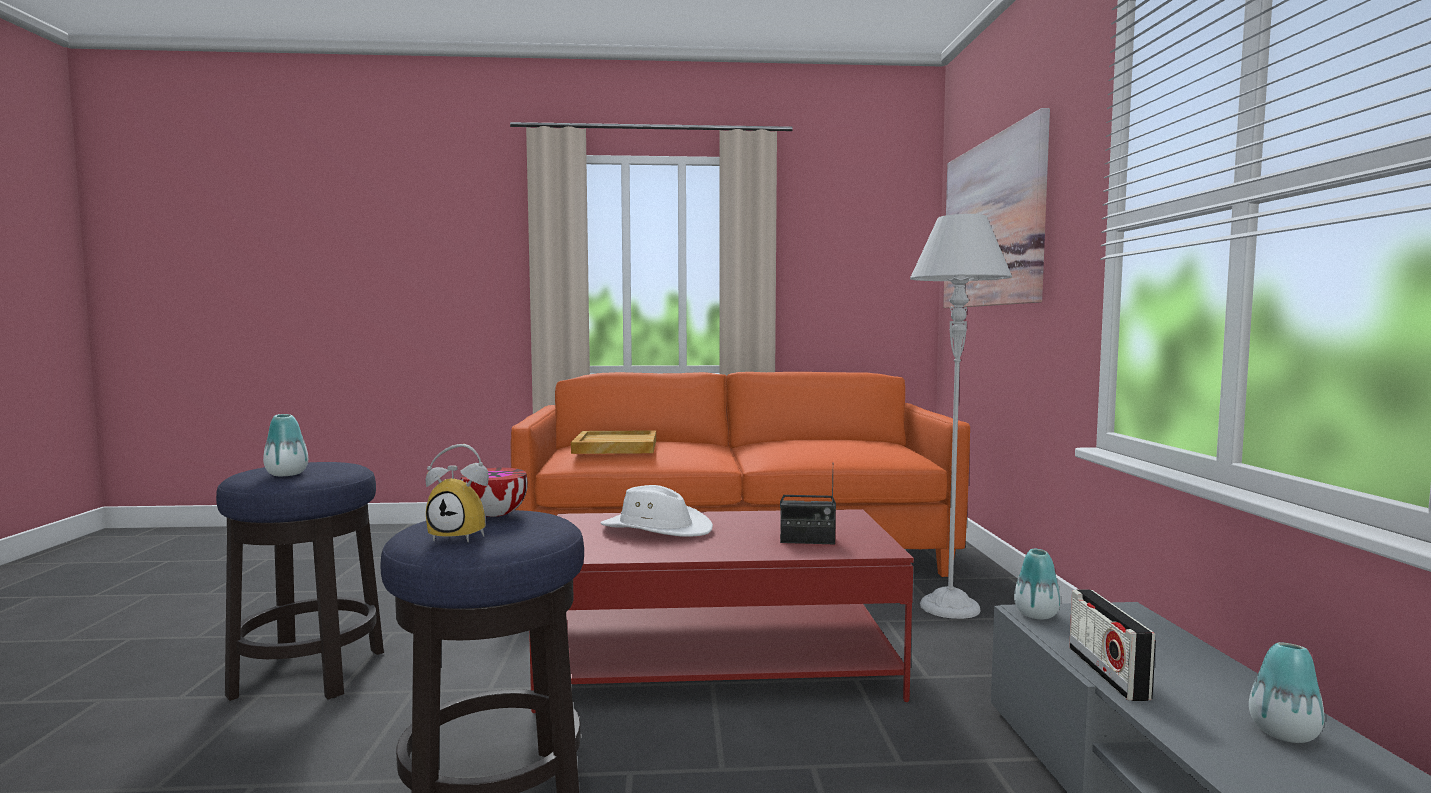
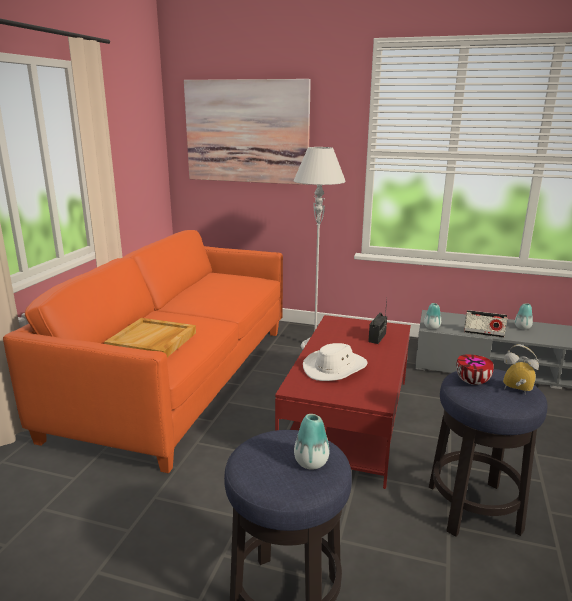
camera: 70 degrees left, 15 degrees up
(463, 536) = (516, 391): alarm clock -> alarm clock turned 90 degrees counterclockwise

